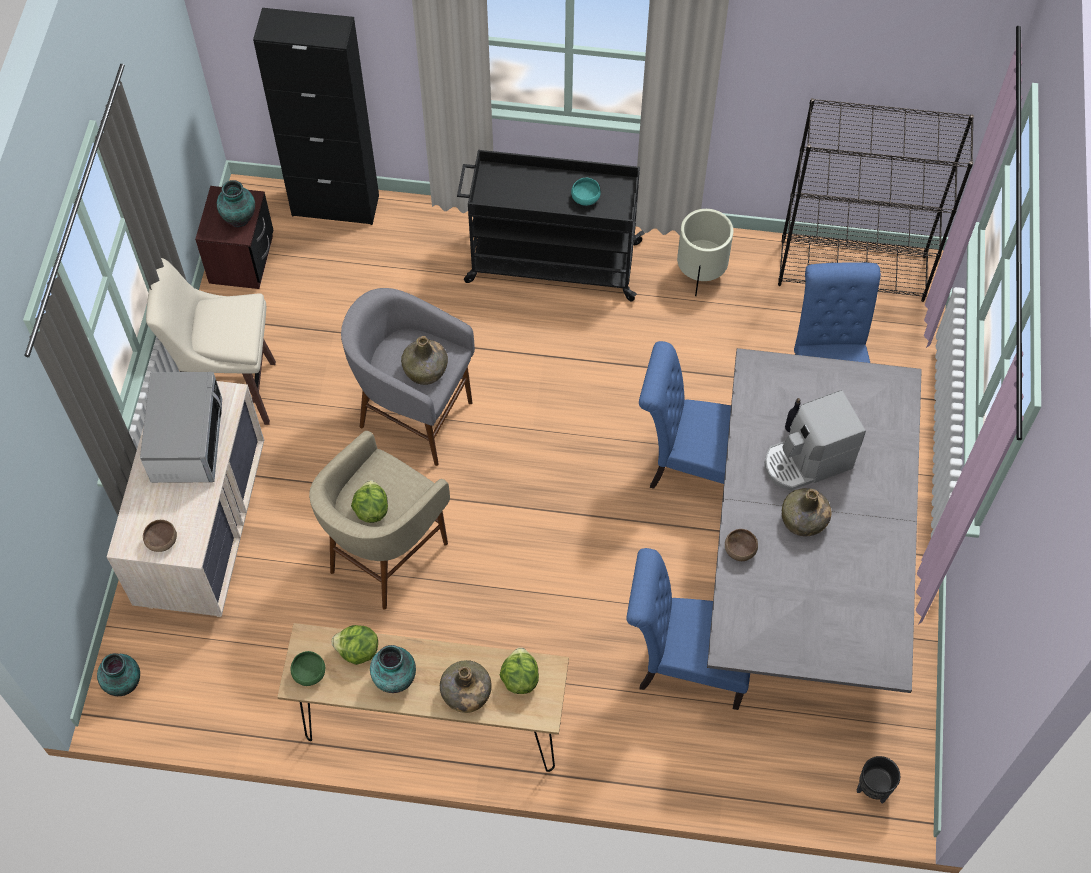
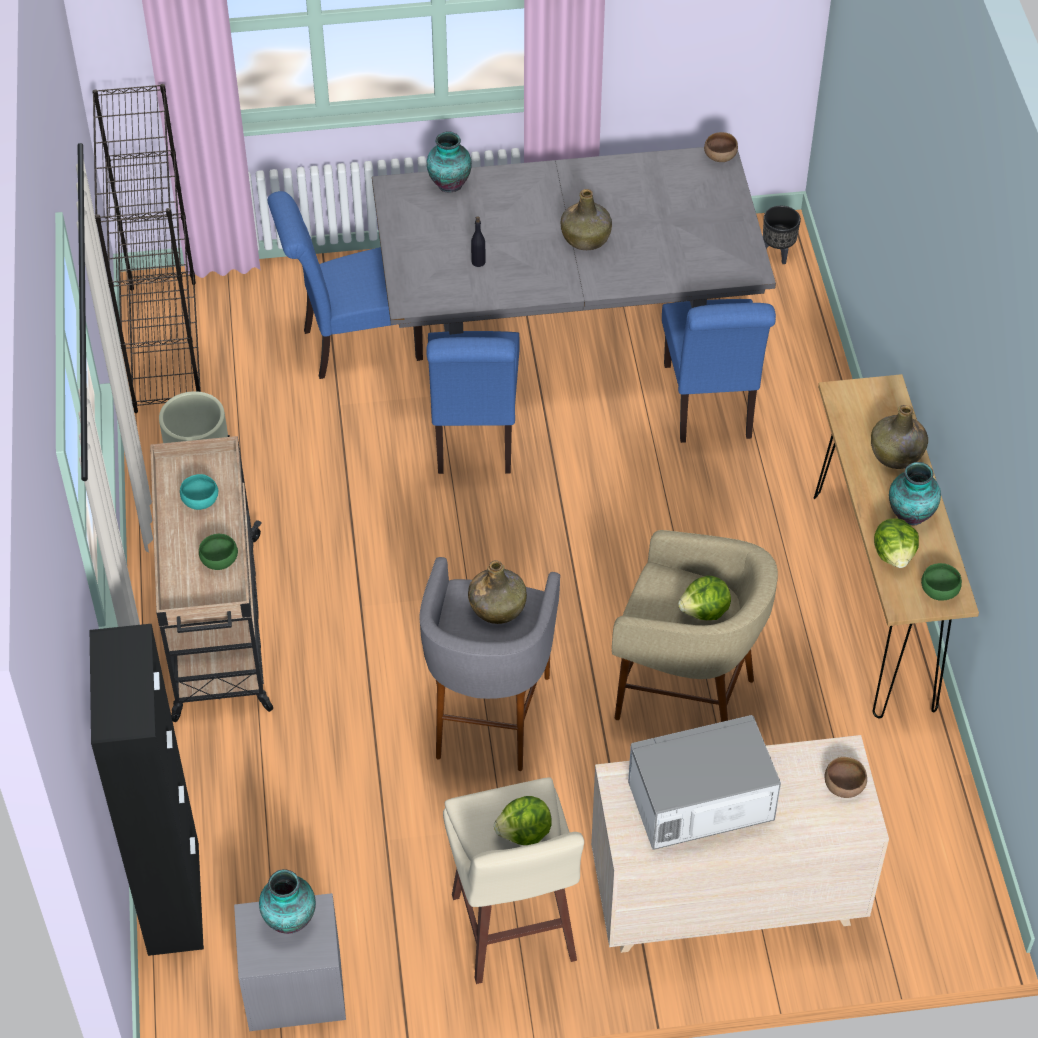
camera: 105 degrees left, 10 degrees down
(125, 683) = (955, 917): vase -> vase (449, 184)
(241, 260) = (295, 990): brown nightstand -> grey nightstand
(519, 678) = (860, 415): lettuce -> lettuce (524, 833)
(525, 201) = (219, 560): none -> green bowl
(551, 262) = (217, 628): black cart -> beige cart
(739, 550) = (640, 279): brown bowl -> brown bowl (720, 157)
(807, 461) = (516, 244): coffee machine -> none

